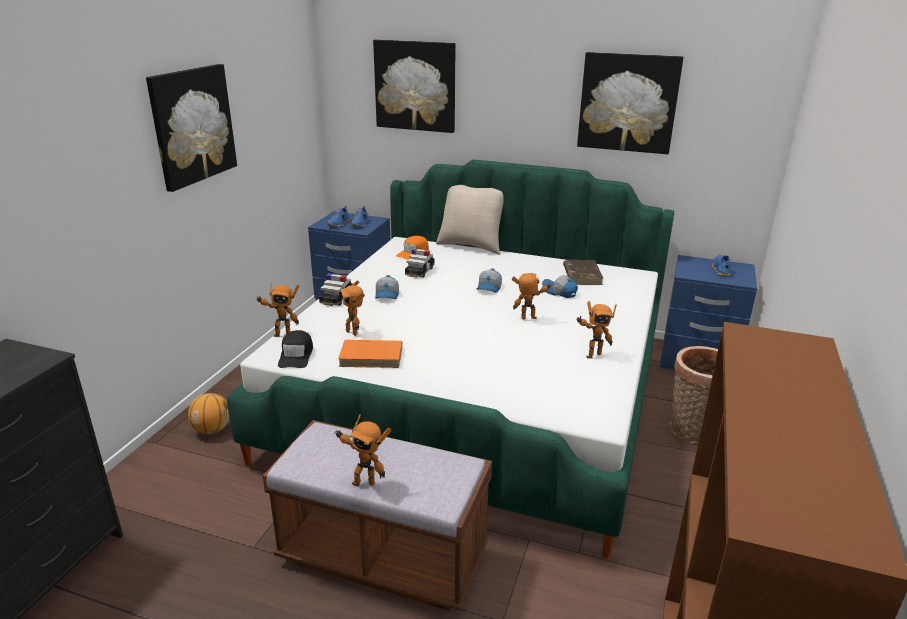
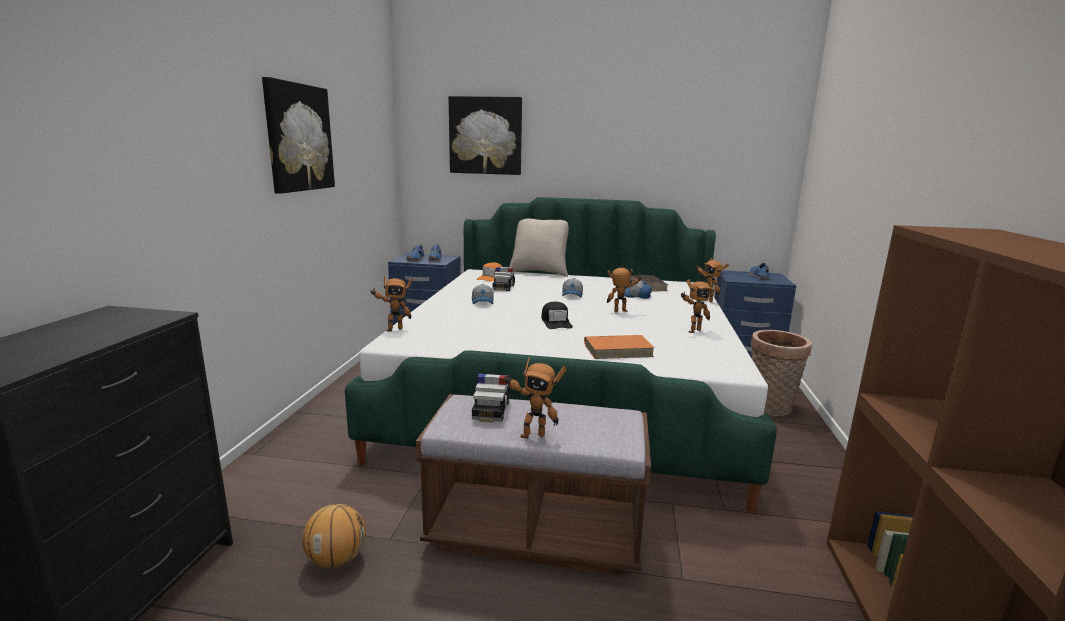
camera: 10 degrees left, 10 degrees down
(212, 429) = (315, 438): basketball -> basketball (337, 559)
(296, 355) = (416, 342): black cap -> black cap (556, 322)
(336, 298) = (436, 305): toy car -> toy car (491, 410)
(353, 332) = (464, 325): toy robot -> toy robot (706, 300)
(372, 356) = (492, 340): orange book -> orange book (618, 350)
(628, 103) = (671, 142): picture -> none

